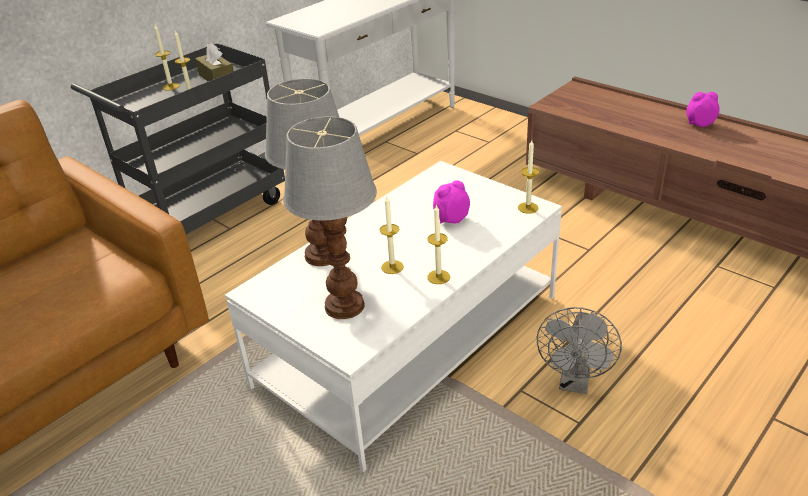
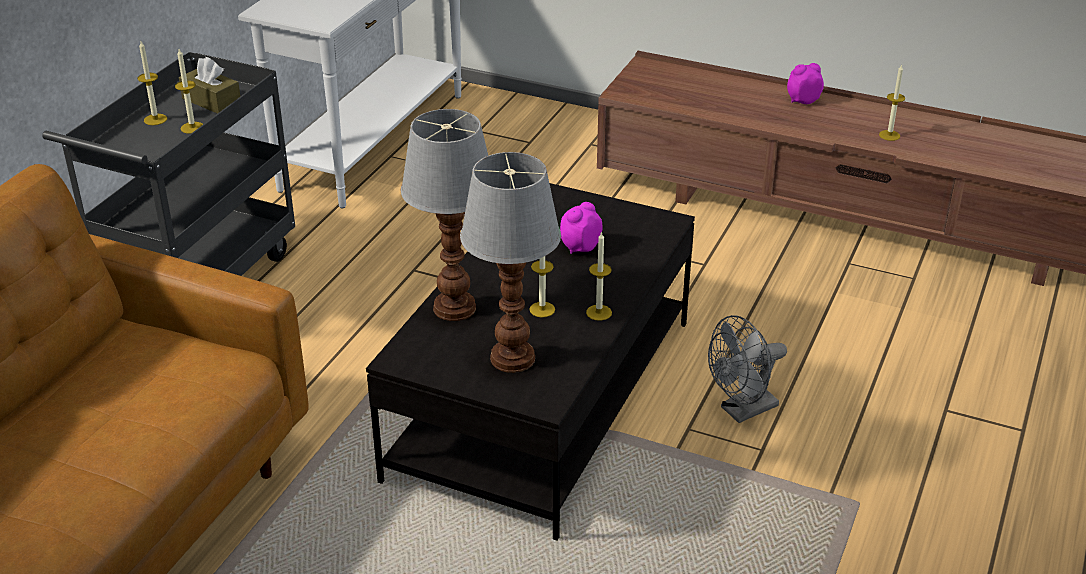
camera: 20 degrees left, 0 degrees up
(410, 341) = (543, 399): white coffee table -> black coffee table
(528, 208) = (659, 223): candle -> candle (889, 135)
(575, 382) = (742, 411): grey fan -> grey fan turned 60 degrees clockwise

